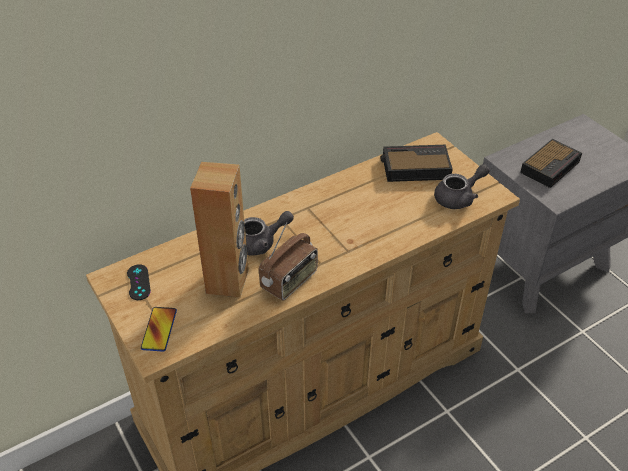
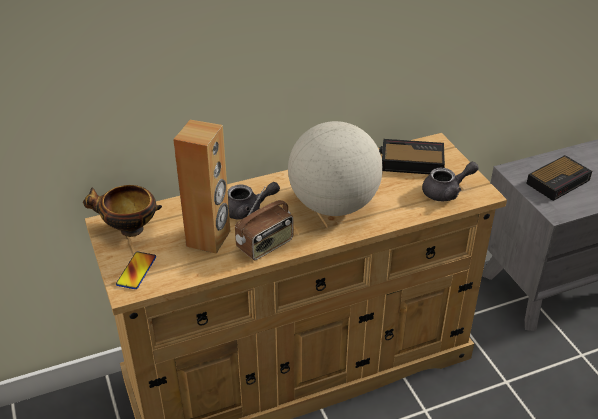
camera: 10 degrees right, 5 degrees down
(138, 282) = (129, 230): black game controller -> bowl
(349, 226) = (334, 205): none -> globe

